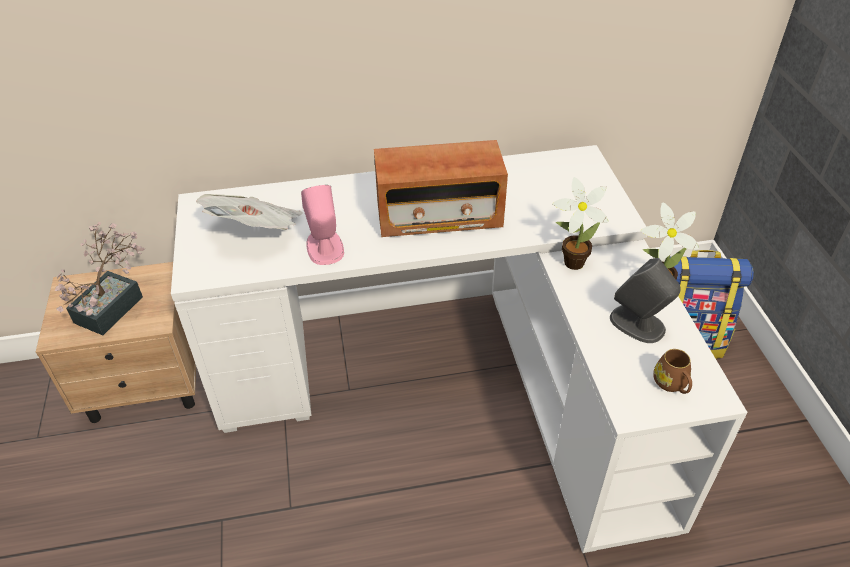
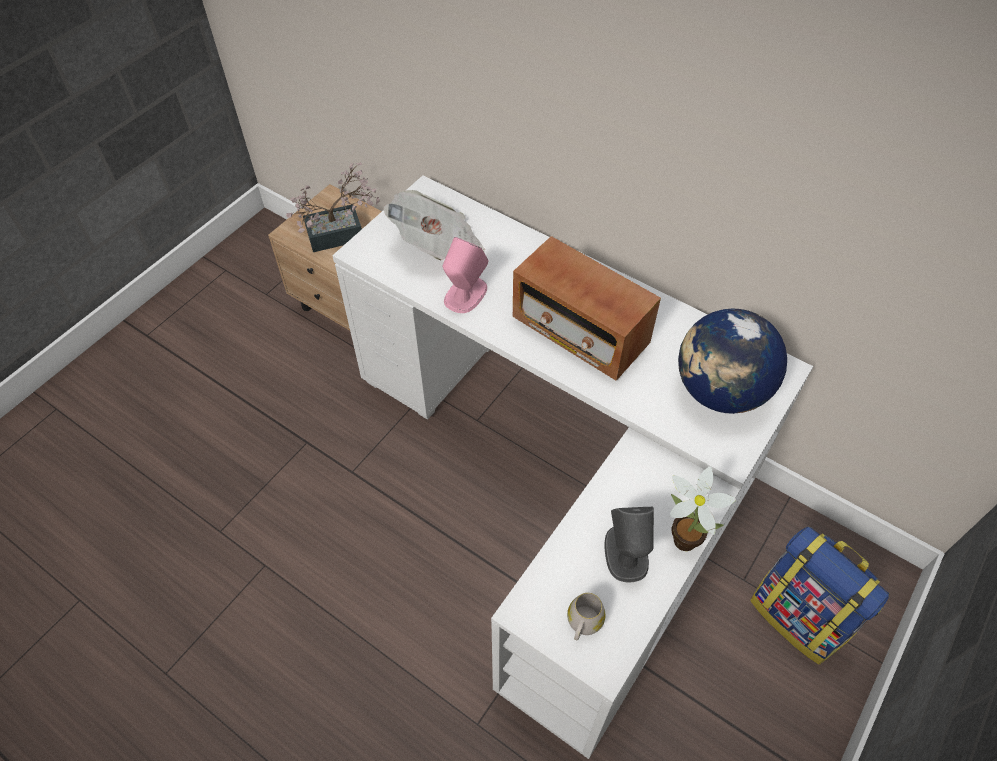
camera: 45 degrees right, 10 degrees up
(568, 191) = (720, 391): none -> globe
(570, 262) = (644, 455): potted plant -> none
(672, 385) = (583, 624): brown mug -> white mug

